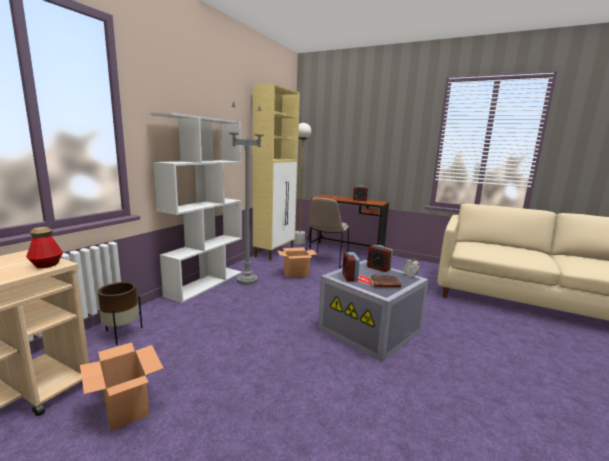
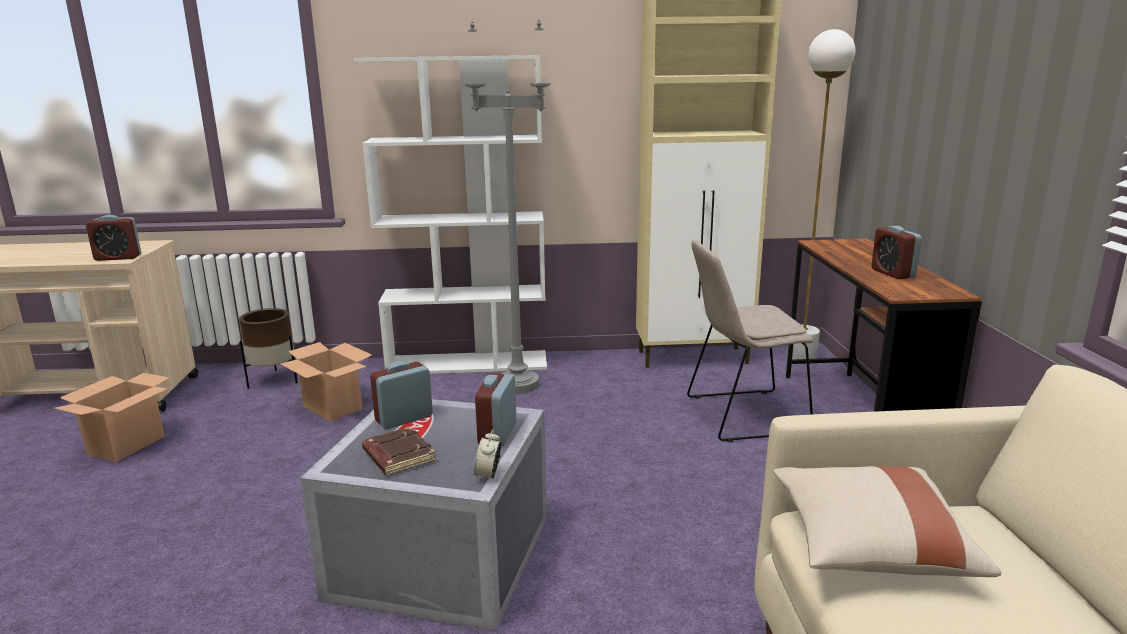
camera: 60 degrees right, 5 degrees up
(46, 265) = (118, 258): bottle -> alarm clock
(296, 274) = (613, 410): cardboard box -> cardboard box (333, 407)
(479, 250) = (869, 546): none -> beige pillow

